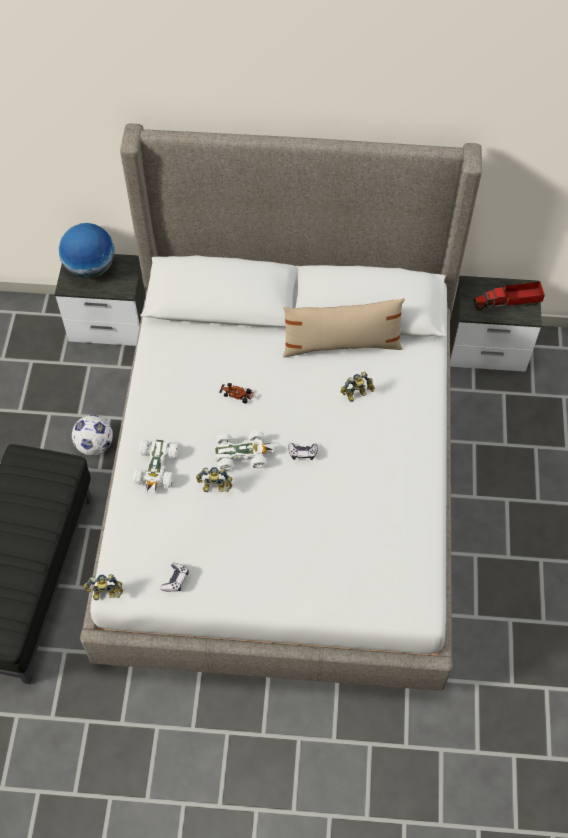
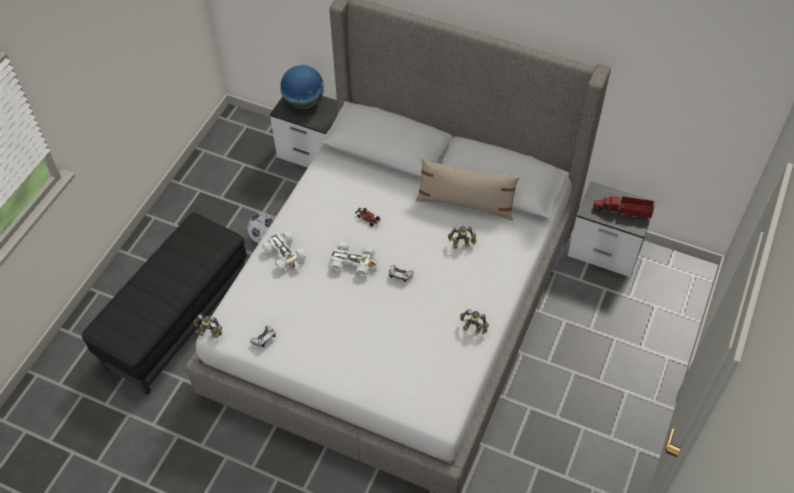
camera: 20 degrees right, 5 degrees down
(156, 468) = (285, 255): white toy car -> white toy car turned 60 degrees counterclockwise
(214, 488) = (321, 281): toy robot -> toy robot (473, 329)

